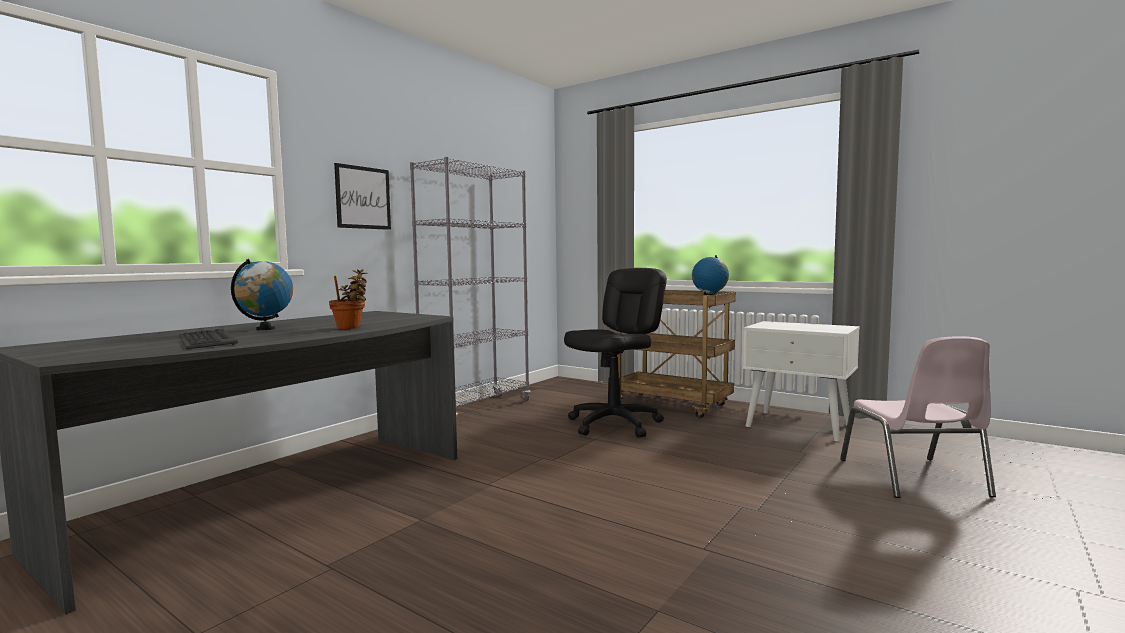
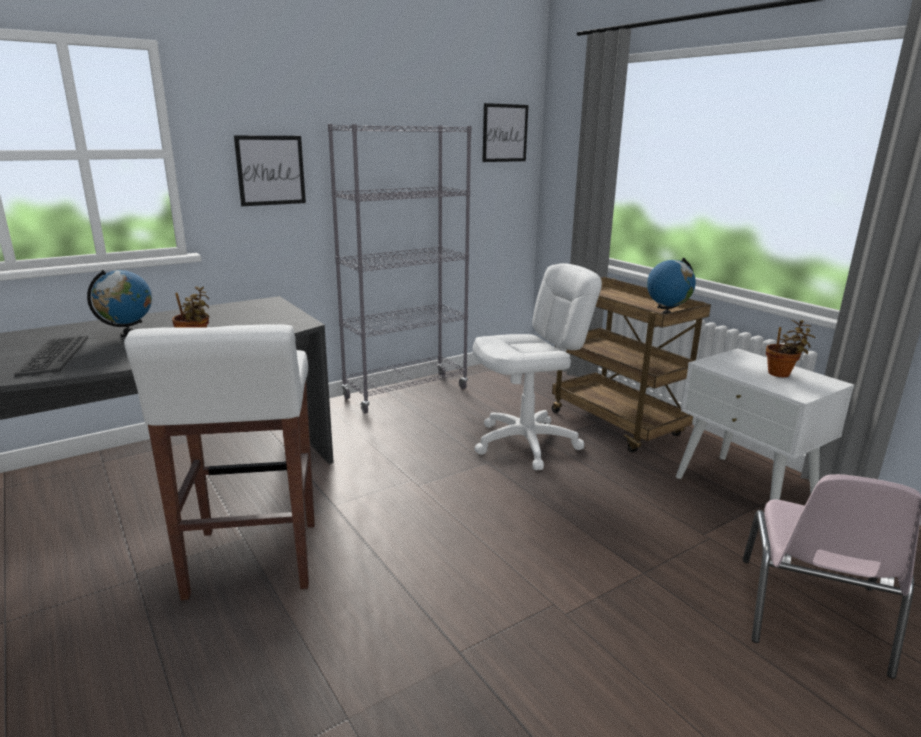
camera: 20 degrees right, 15 degrees up
(448, 532) = (252, 560): none -> white stool
(532, 188) = (505, 133): none -> picture
(614, 424) = (526, 443): black office chair -> white office chair
(810, 326) = (781, 374): none -> potted plant

